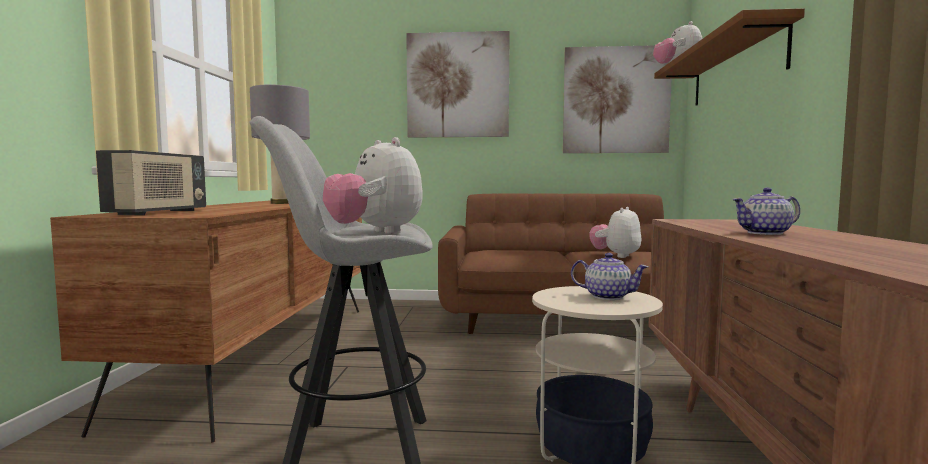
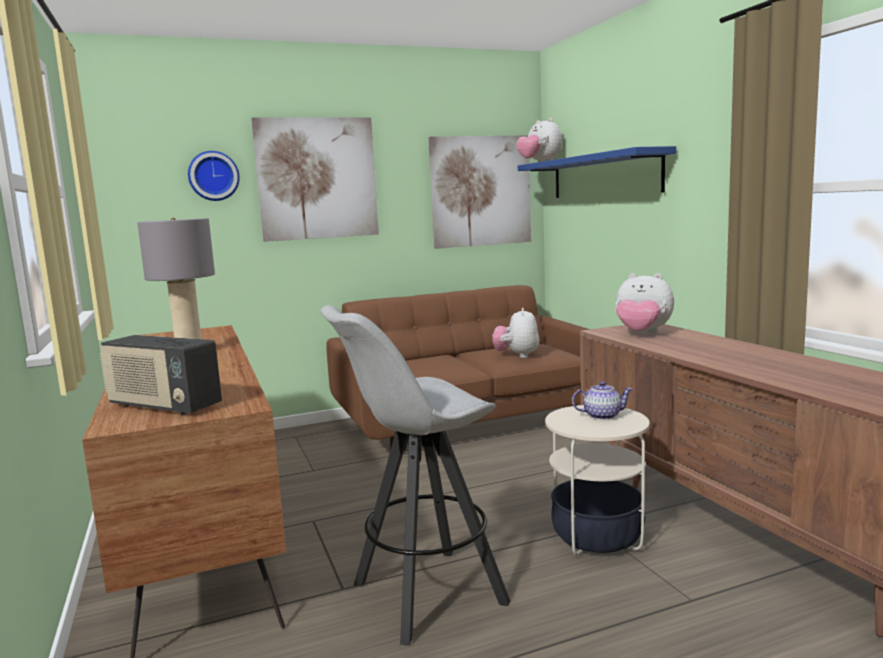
camera: 25 degrees left, 5 degrees up
(159, 212) = (163, 406): radio -> radio turned 135 degrees clockwise
(373, 81) = (213, 176): none -> wall clock
(375, 233) = (442, 399): plush toy -> plush toy (642, 334)
(735, 69) = (604, 176): brown shelf -> blue shelf
(765, 233) = (698, 350): teapot -> none

